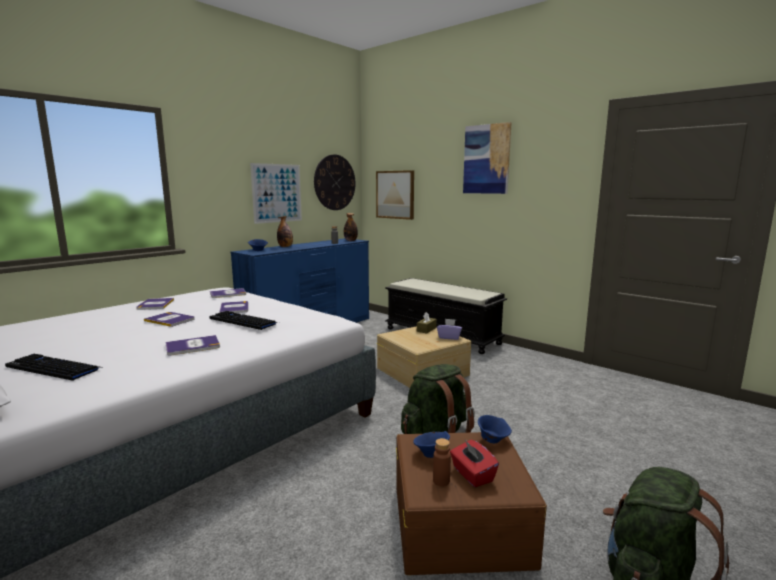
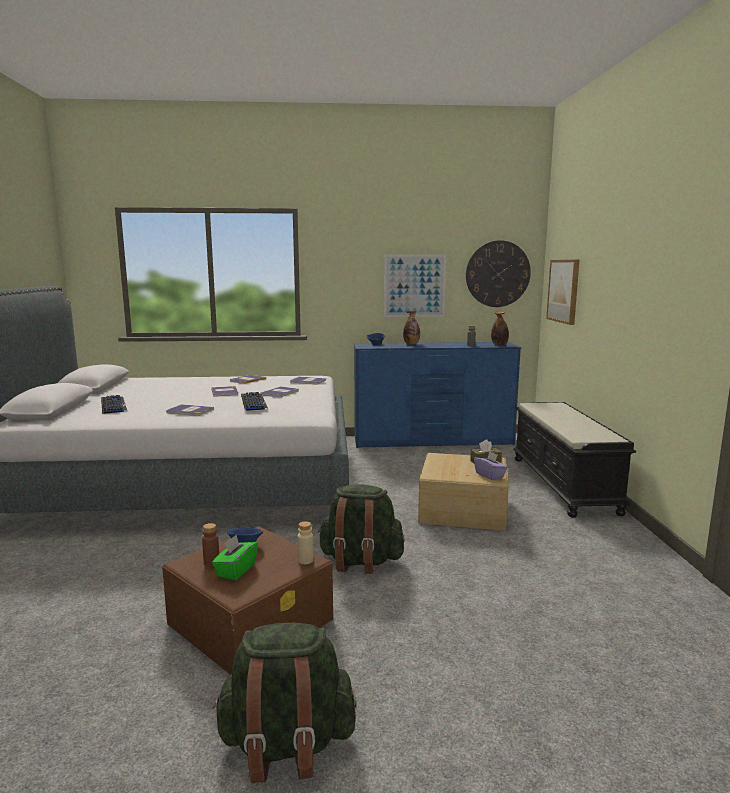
camera: 45 degrees right, 0 degrees up
(472, 475) = (236, 570): red tissue box -> green tissue box
(486, 159) = (637, 245): picture -> none
(493, 440) = (305, 560): blue bowl -> beige bottle

